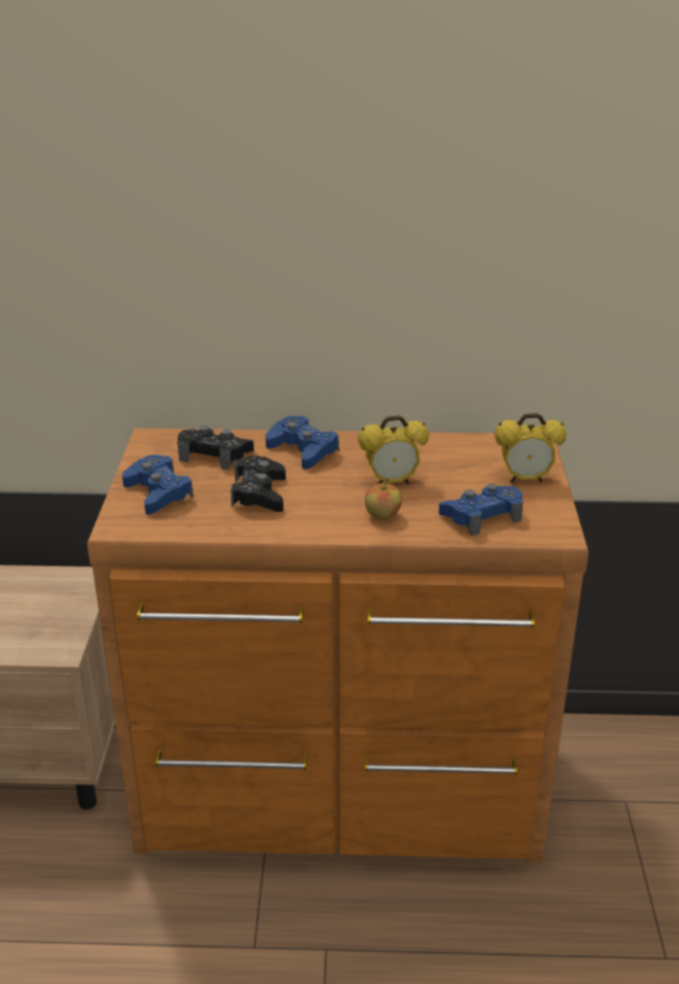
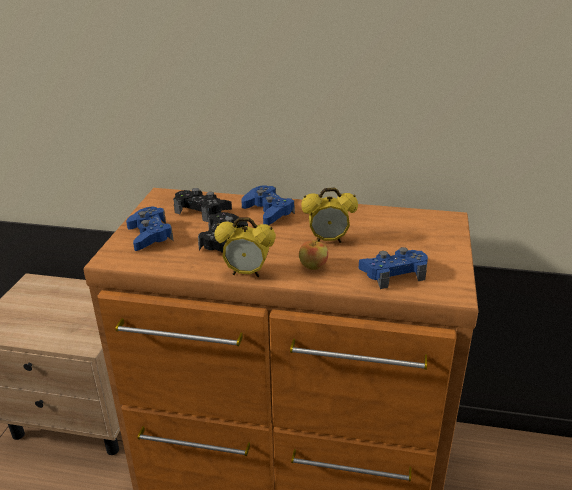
camera: 10 degrees right, 0 degrees up
(525, 479) = (436, 246): alarm clock -> alarm clock (247, 273)

